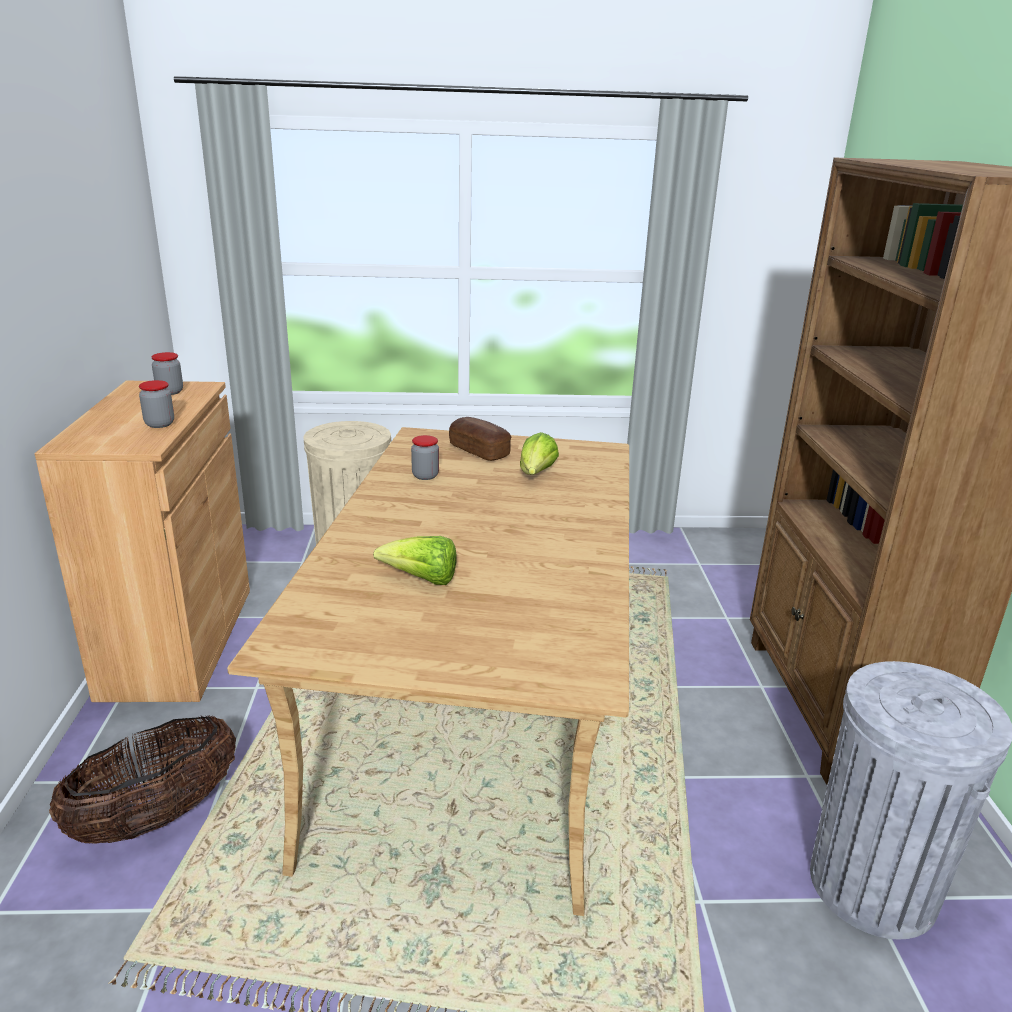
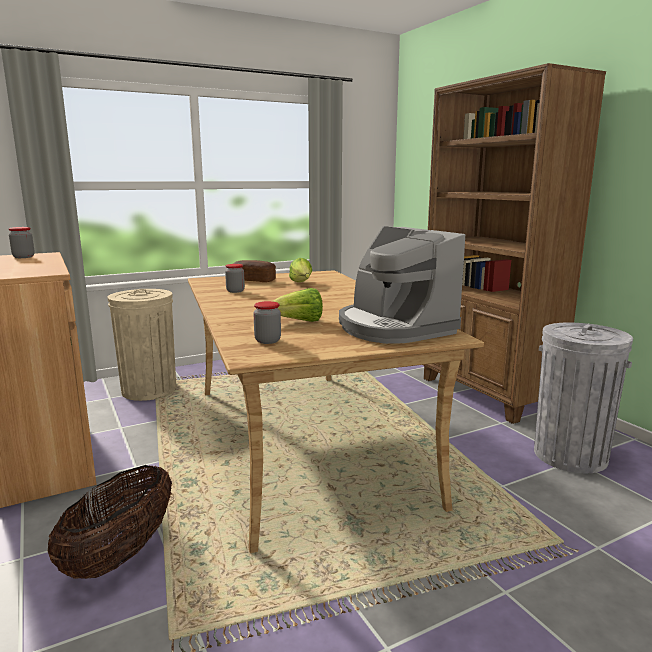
camera: 25 degrees left, 10 degrees down
(159, 424) = (43, 266): jar -> jar (267, 341)
(533, 632) = (393, 328): none -> coffee machine

